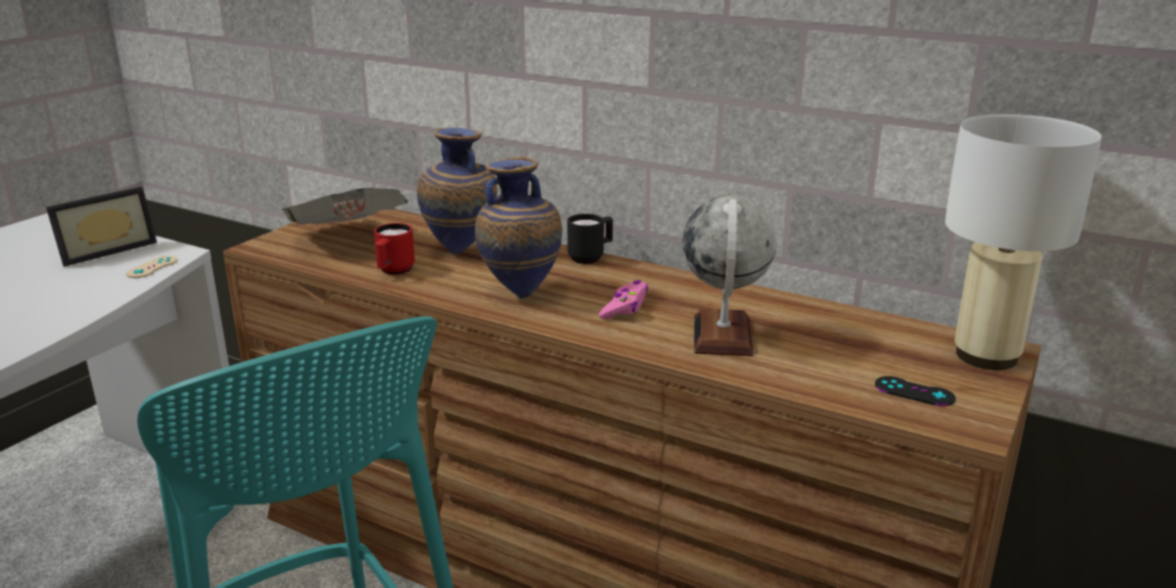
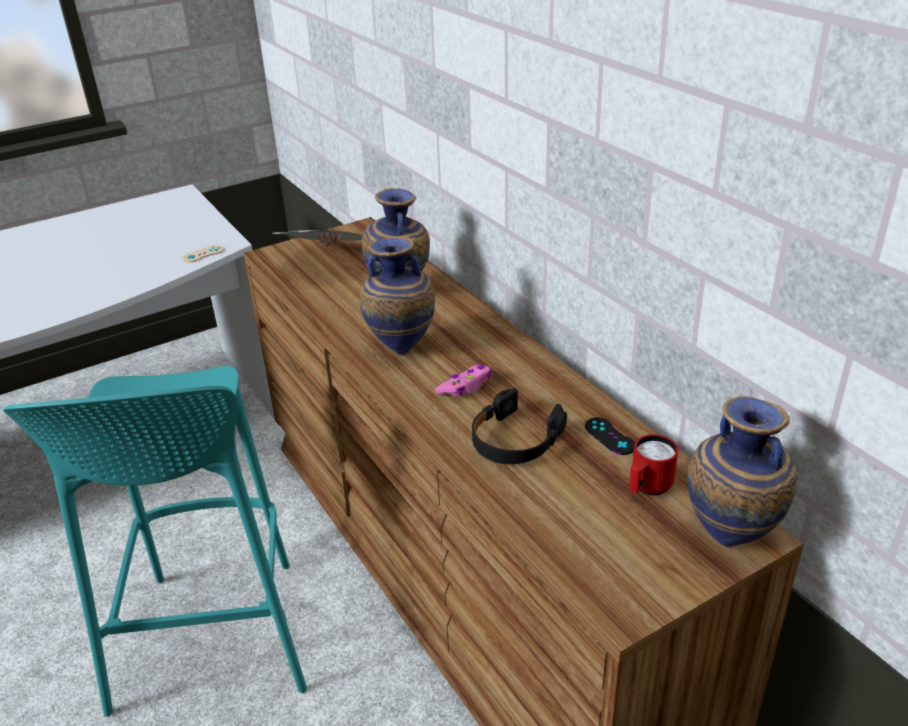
camera: 30 degrees right, 10 degrees up
(105, 250) = (189, 231): picture frame -> none
(393, 272) = (333, 302): red mug -> red mug (647, 488)
(590, 257) = (492, 323): black mug -> none
(723, 335) = (514, 440): globe -> black headphones
(914, 392) = (614, 554): black game controller -> black game controller (609, 436)
(987, 356) = (731, 538): white table lamp -> vase

